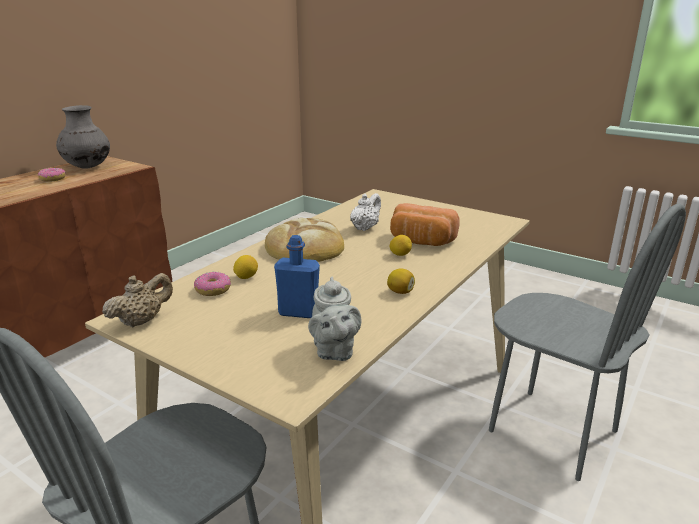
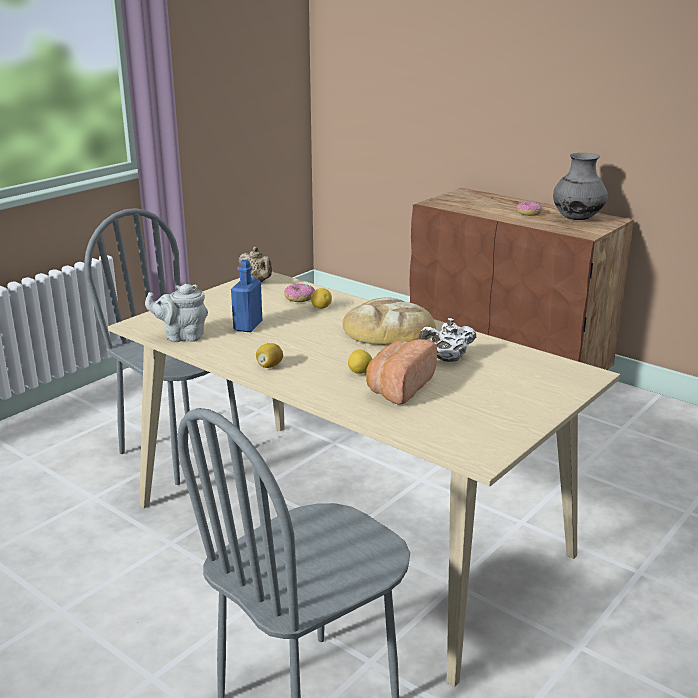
camera: 95 degrees right, 0 degrees up
(365, 228) = (446, 359): white teapot -> white teapot turned 120 degrees clockwise

